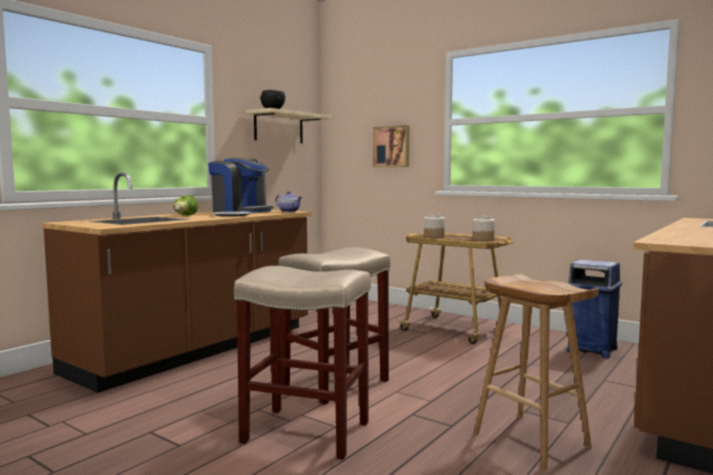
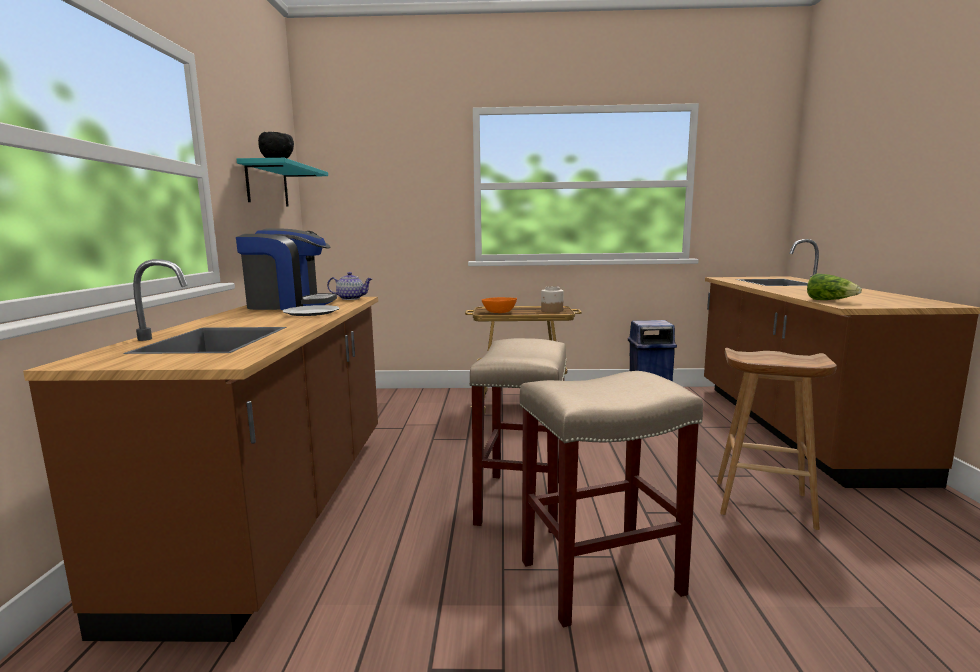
camera: 35 degrees left, 5 degrees up
(185, 215) = (244, 320): lettuce -> lettuce (830, 301)
(279, 128) = (267, 185): beige shelf -> turquoise shelf
(392, 146) = (406, 212): picture -> none
(433, 236) = (499, 312): jar -> orange bowl

